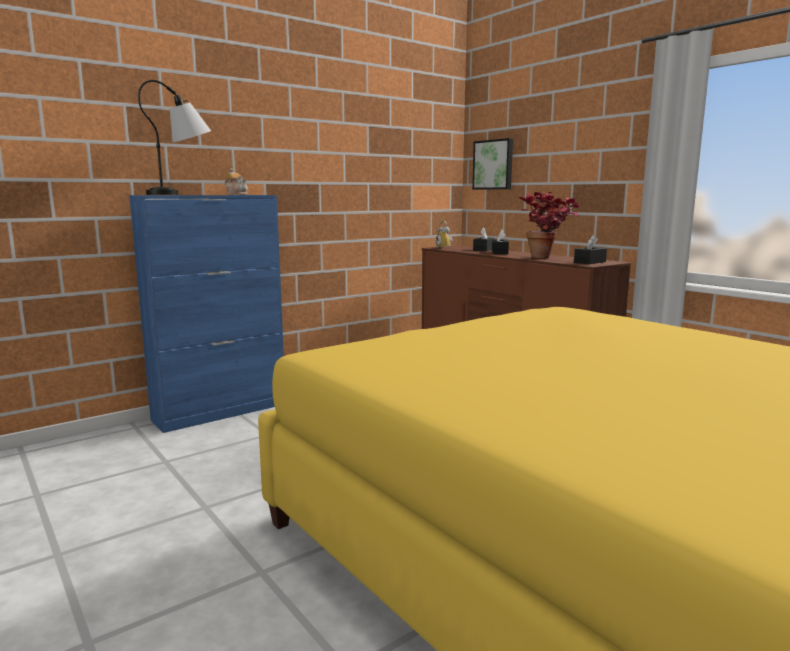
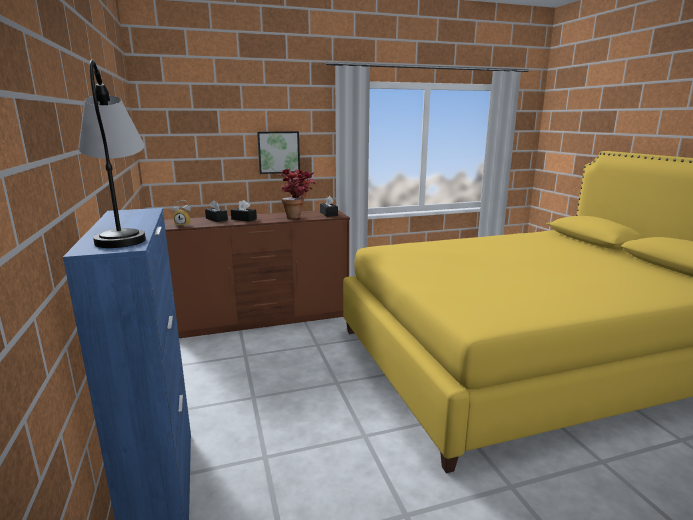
camera: 70 degrees left, 5 degrees up
(237, 194) = (126, 216): teapot -> none
(494, 165) = (182, 142): picture -> picture (278, 152)

